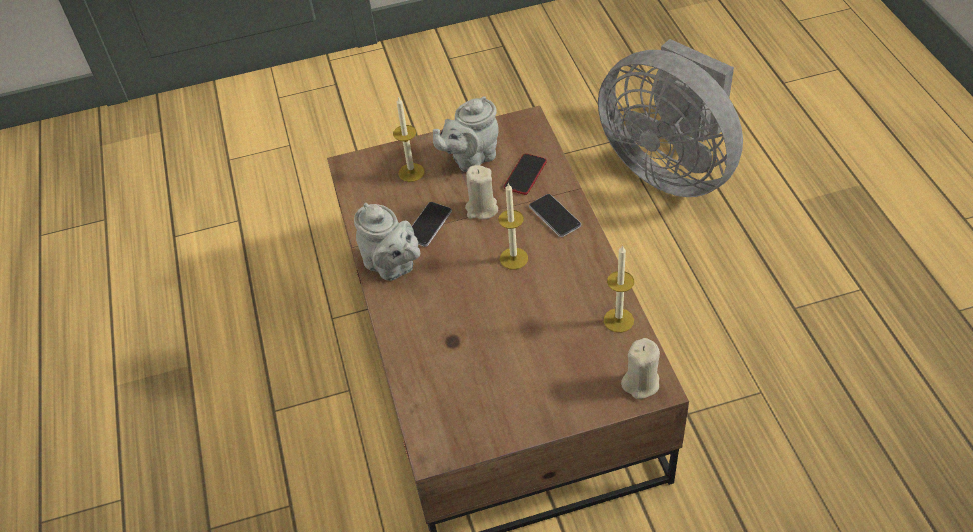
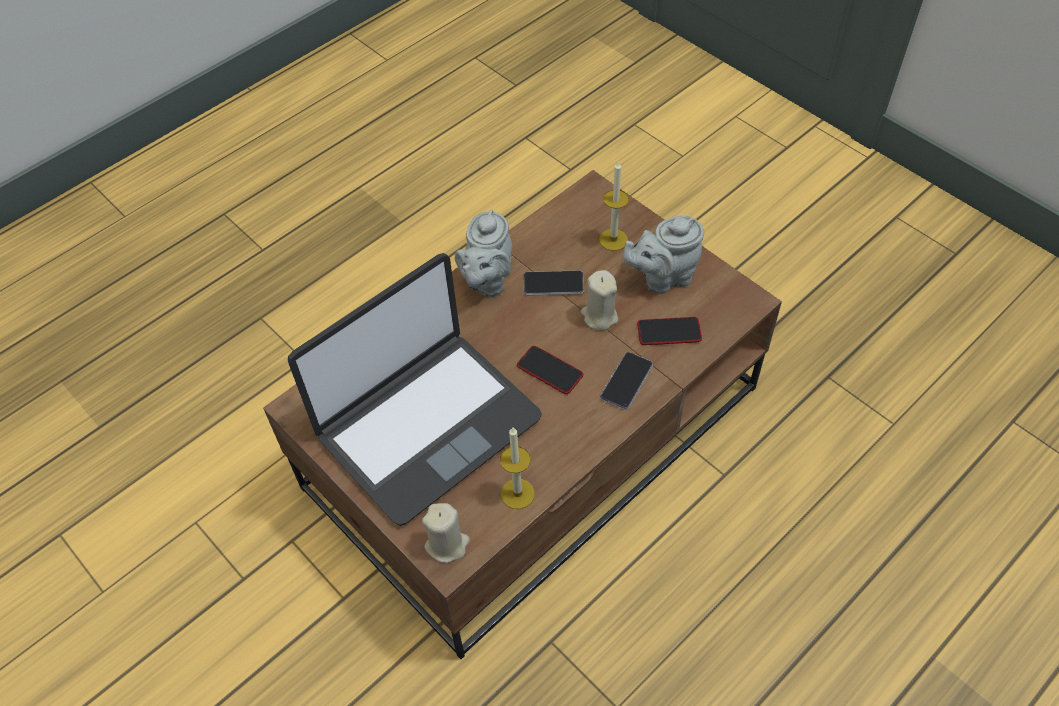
camera: 60 degrees right, 5 degrees up
(471, 158) = (662, 277): grey teapot -> grey teapot turned 45 degrees counterclockwise
(513, 258) = (550, 370): candle -> phone
(516, 358) = (427, 425): none -> laptop
(670, 168) = (886, 494): grey fan -> none

